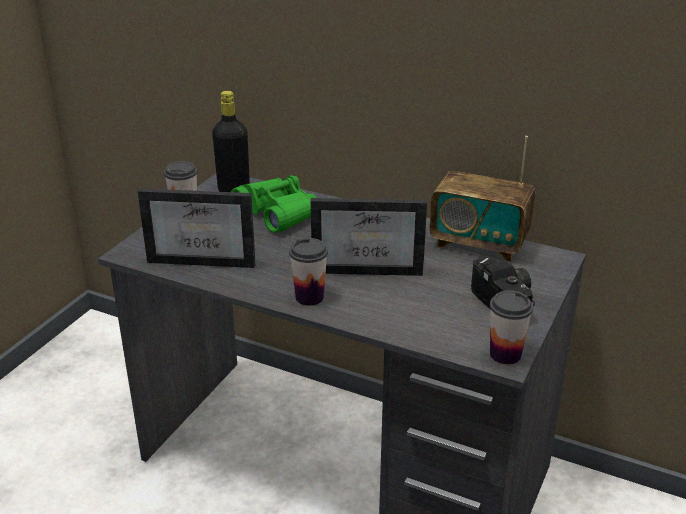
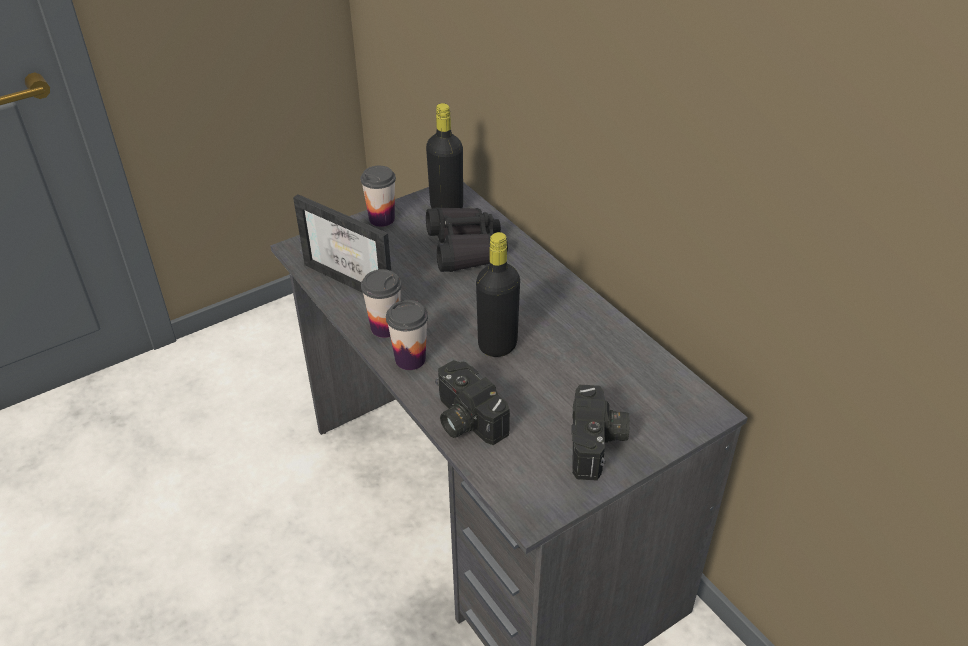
camera: 30 degrees right, 10 degrees up
(278, 213) = (465, 248): green binoculars -> black binoculars
(369, 267) = (497, 345): picture frame -> black bottle
(394, 321) = (464, 419): none -> camera
(479, 244) = (636, 358): radio -> none
(505, 354) = (538, 507): cup -> cup (385, 327)

